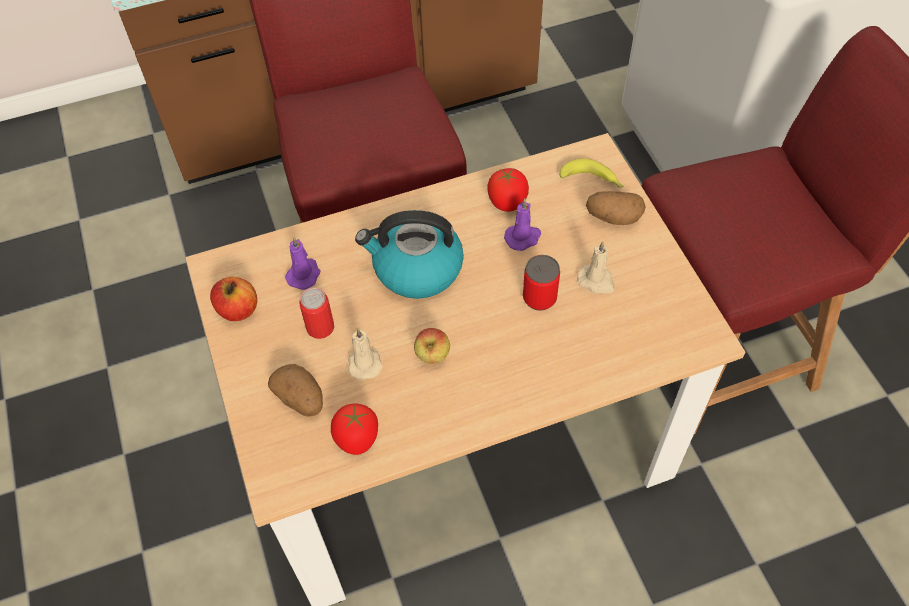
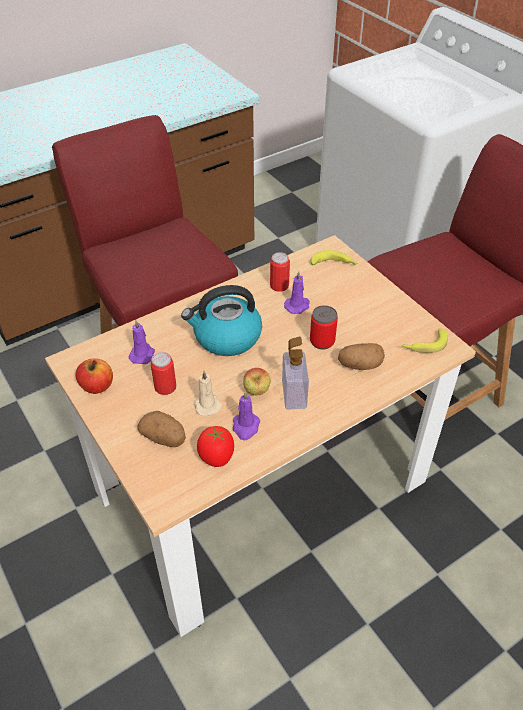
camera: 15 degrees left, 10 degrees down
(404, 404) = (245, 427): none -> purple candle
(479, 369) = (294, 394): none -> soap dispenser
(507, 202) = (279, 286): tomato -> can
(597, 281) = (359, 324): beige candle -> none
(613, 217) = (356, 284): potato -> potato (360, 365)
(675, 329) = (423, 345): none -> banana

